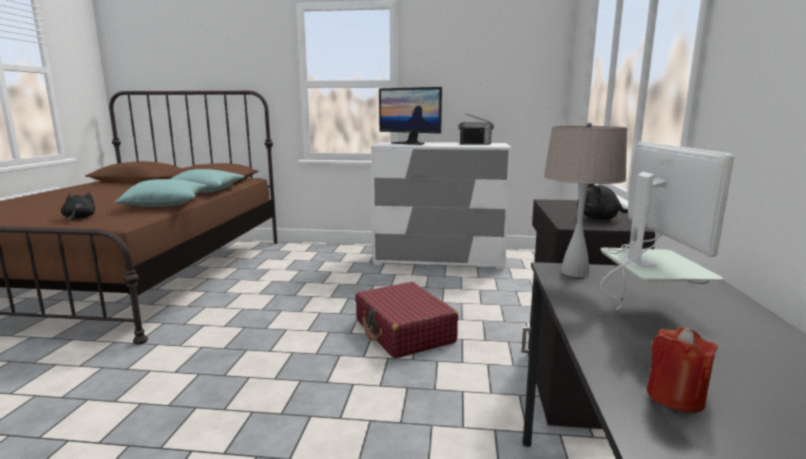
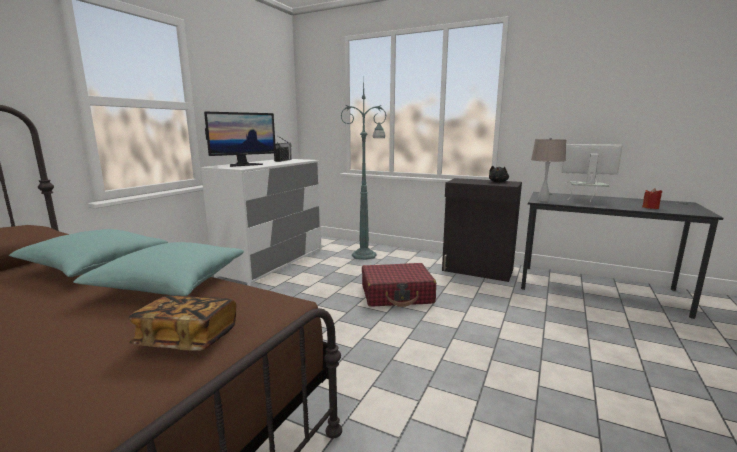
camera: 70 degrees left, 0 degrees up
(79, 218) = (188, 339): black plush toy -> book
(521, 294) = (365, 255): none -> green floor lamp

